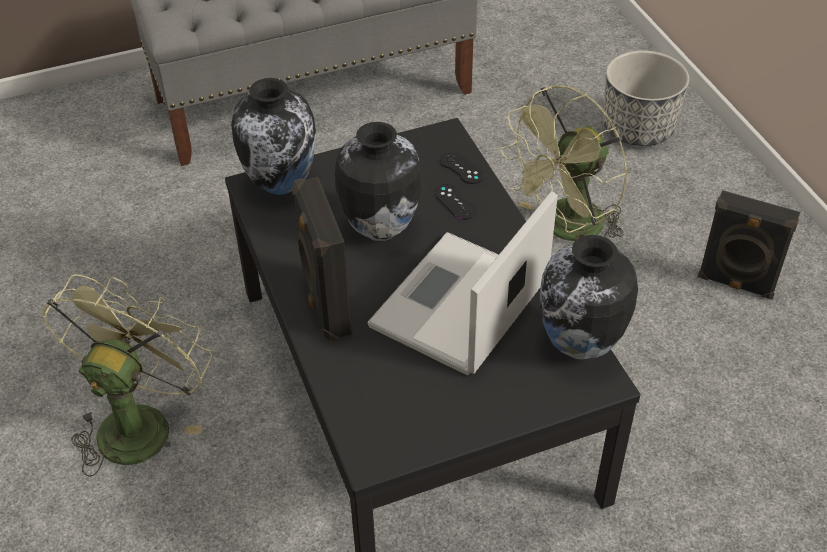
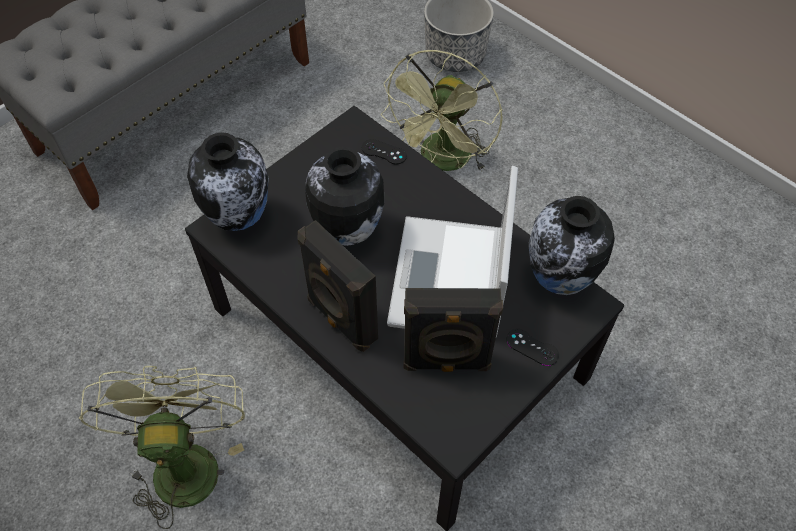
camera: 25 degrees left, 10 degrees up
(455, 202) = (395, 185): black game controller -> black game controller (532, 347)
(735, 284) = (588, 165): black speaker -> black speaker (446, 362)

